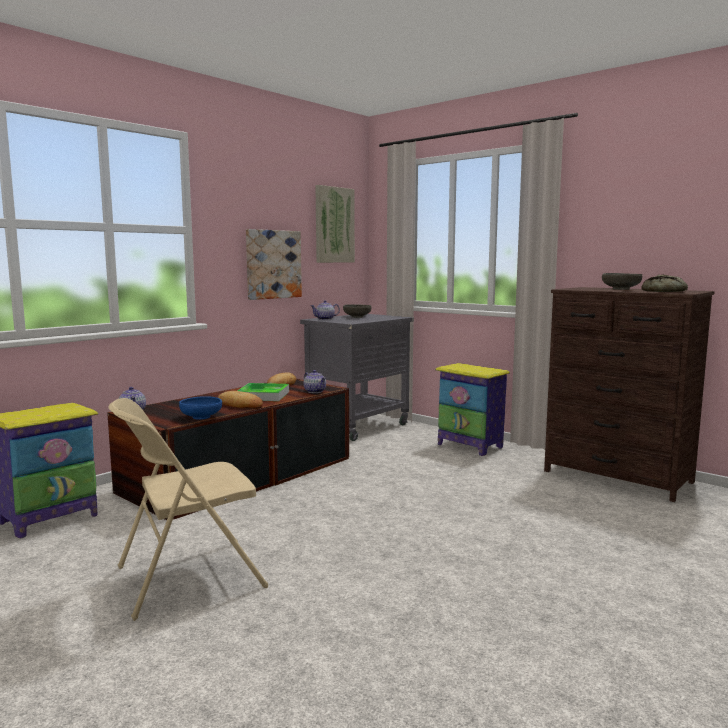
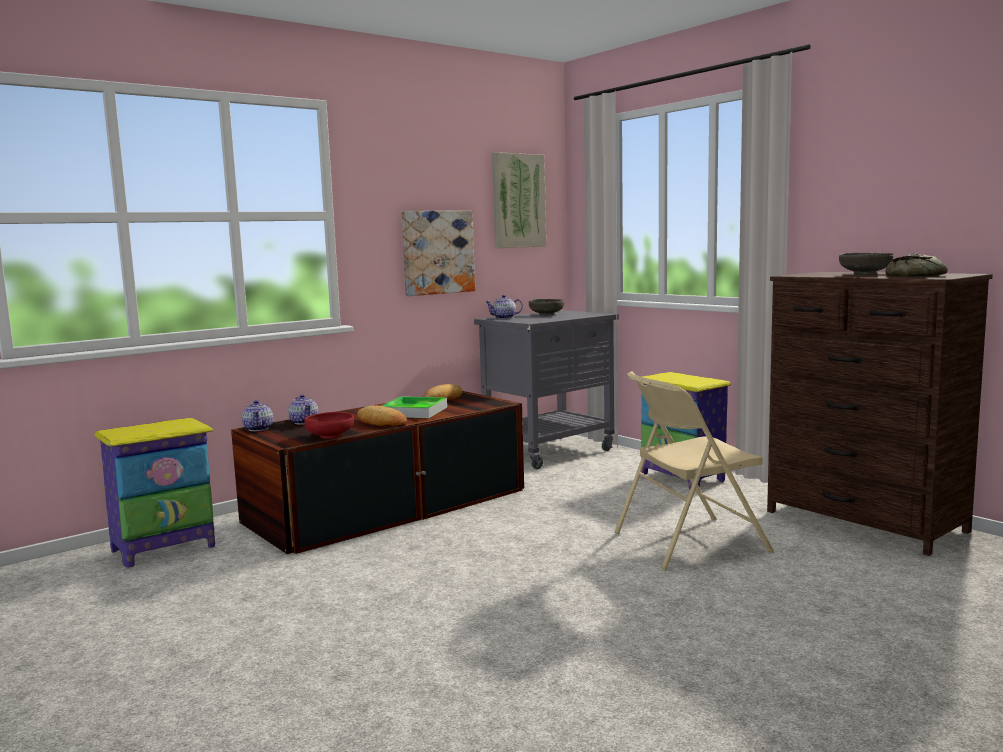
camera: 10 degrees right, 0 degrees up
(190, 577) = (292, 617): beige chair -> beige chair (690, 542)
(201, 417) = (330, 436): blue bowl -> red bowl
(315, 391) = (478, 407): teapot -> teapot (304, 422)

